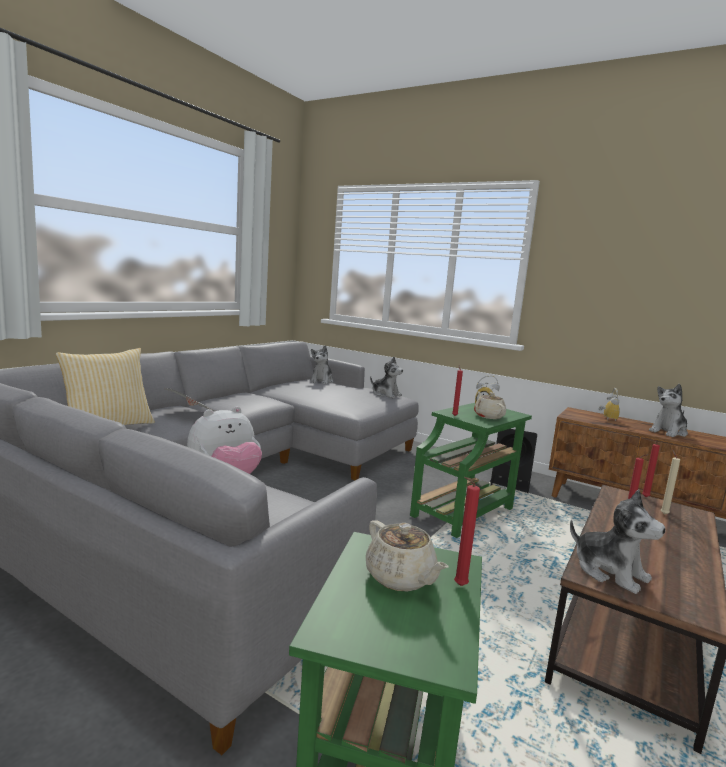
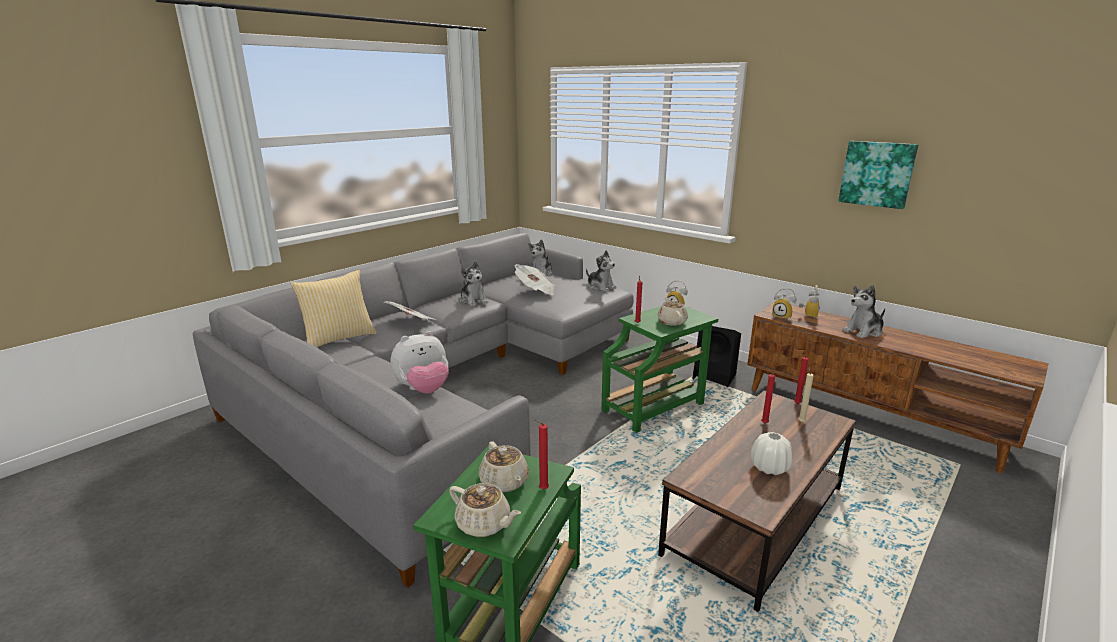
camera: 10 degrees right, 10 degrees up
(323, 393) = (536, 290): none -> newspaper
(403, 640) = (484, 524): none -> beige teapot
(585, 419) = (783, 317): none -> alarm clock
(610, 572) = (708, 475): plush toy -> plush toy (473, 300)
(670, 282) = (877, 174): none -> picture
(670, 561) = (769, 468): none -> white vase

